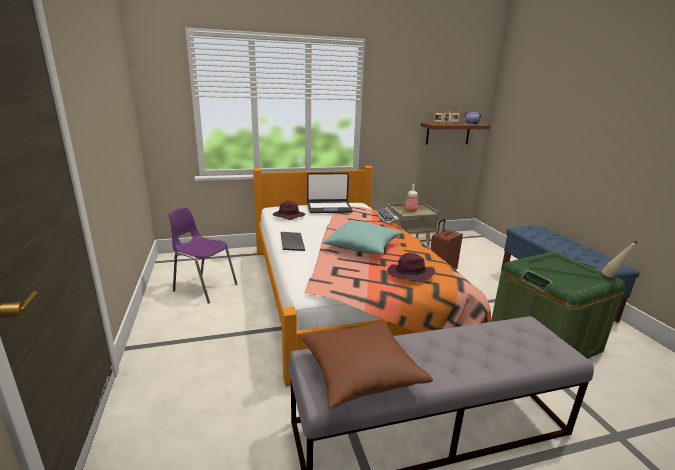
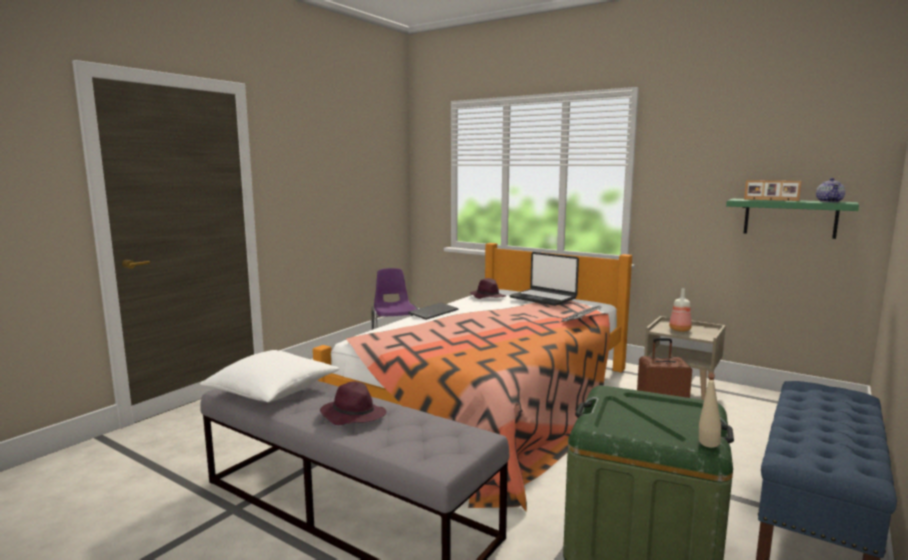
camera: 50 degrees right, 10 degrees down
(360, 372) = (273, 391): brown pillow -> white pillow
(363, 247) = (477, 329): turquoise pillow -> none
(409, 275) = (451, 356): purple hat -> purple hat (352, 415)
(448, 133) = (790, 218): brown shelf -> green shelf

